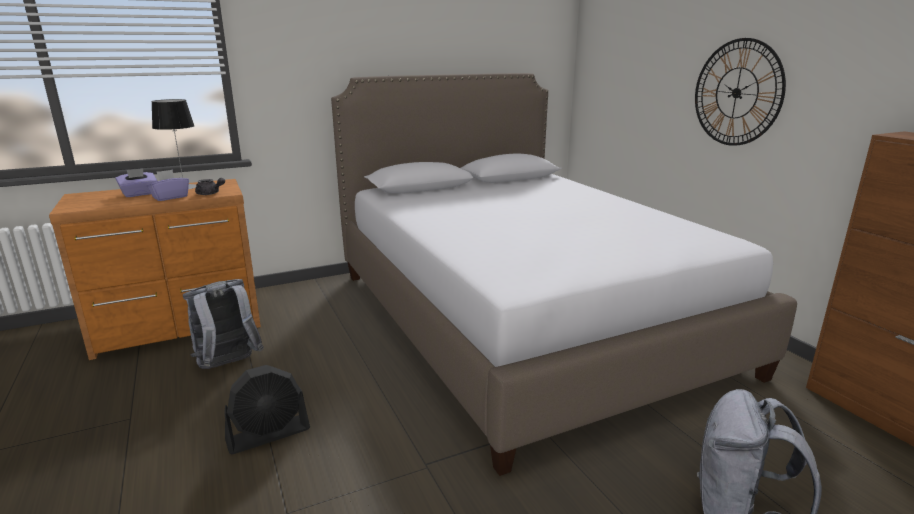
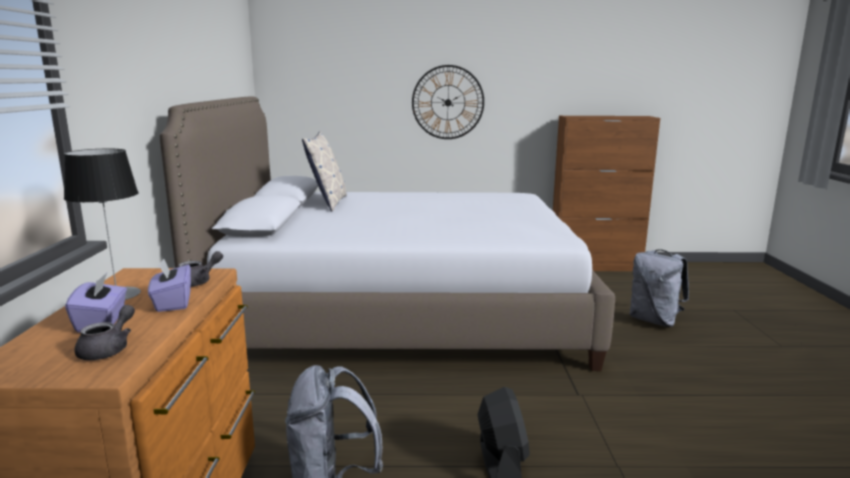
camera: 65 degrees left, 5 degrees down
(99, 203) = (109, 349): none -> grey teapot
(519, 187) = (327, 203): none -> pillow

